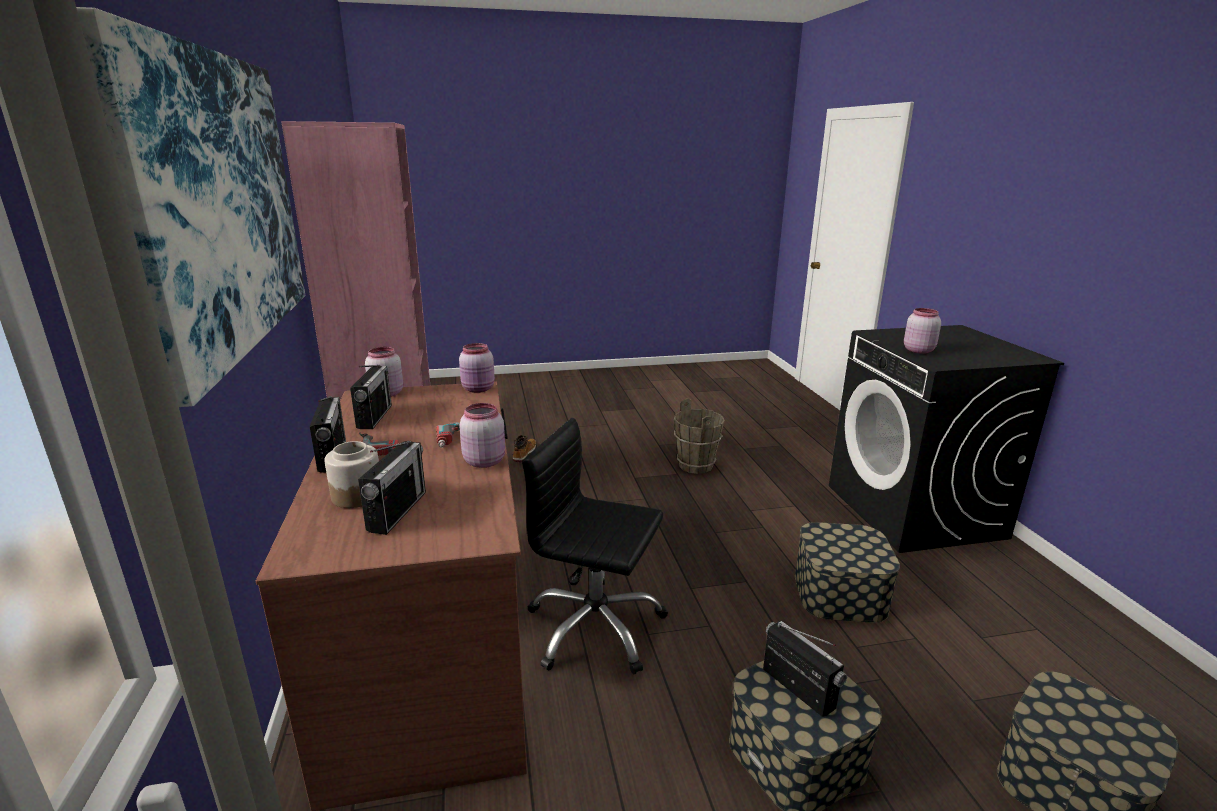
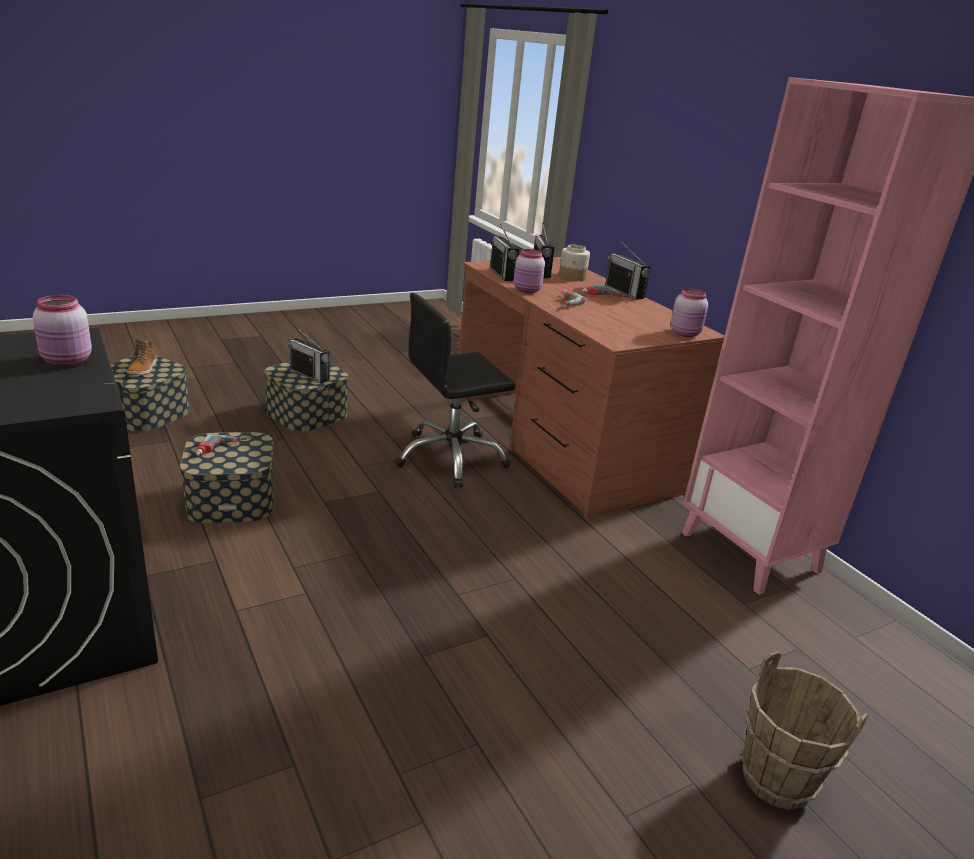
camera: 160 degrees right, 5 degrees up
(222, 204) = (708, 127): picture -> none
(374, 417) = (651, 314): radio -> radio (502, 274)
(479, 389) = (614, 340): pink jar -> none
(524, 453) = (696, 667): boot -> boot (143, 368)
(595, 627) = (451, 458): black office chair -> black office chair turned 150 degrees clockwise
(696, 465) = (392, 684): brown bucket -> brown bucket (776, 780)
(854, 549) = (223, 449): none -> power drill

